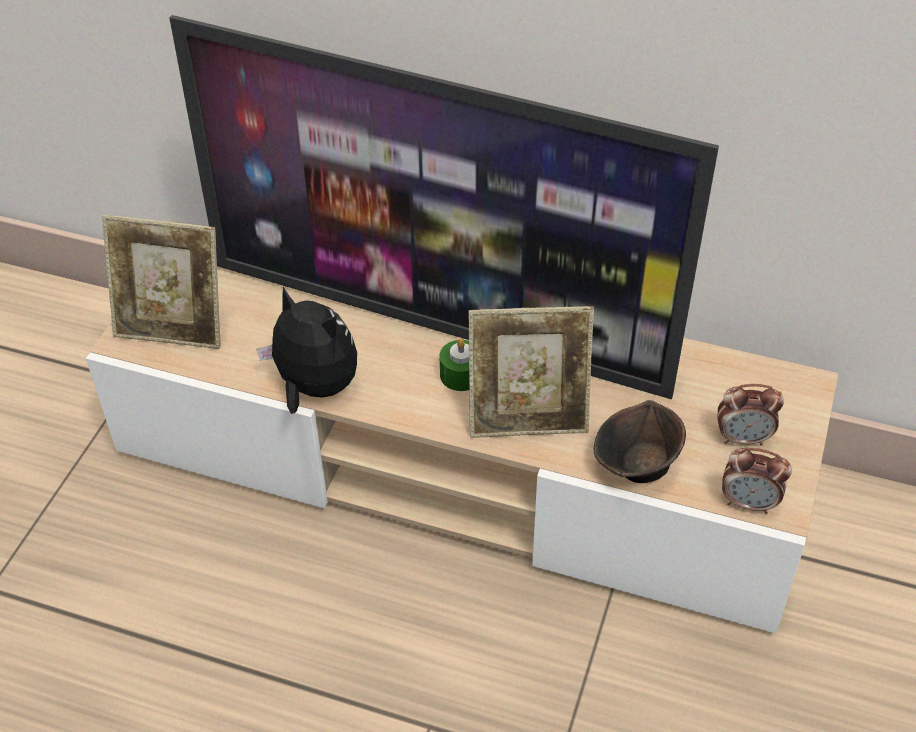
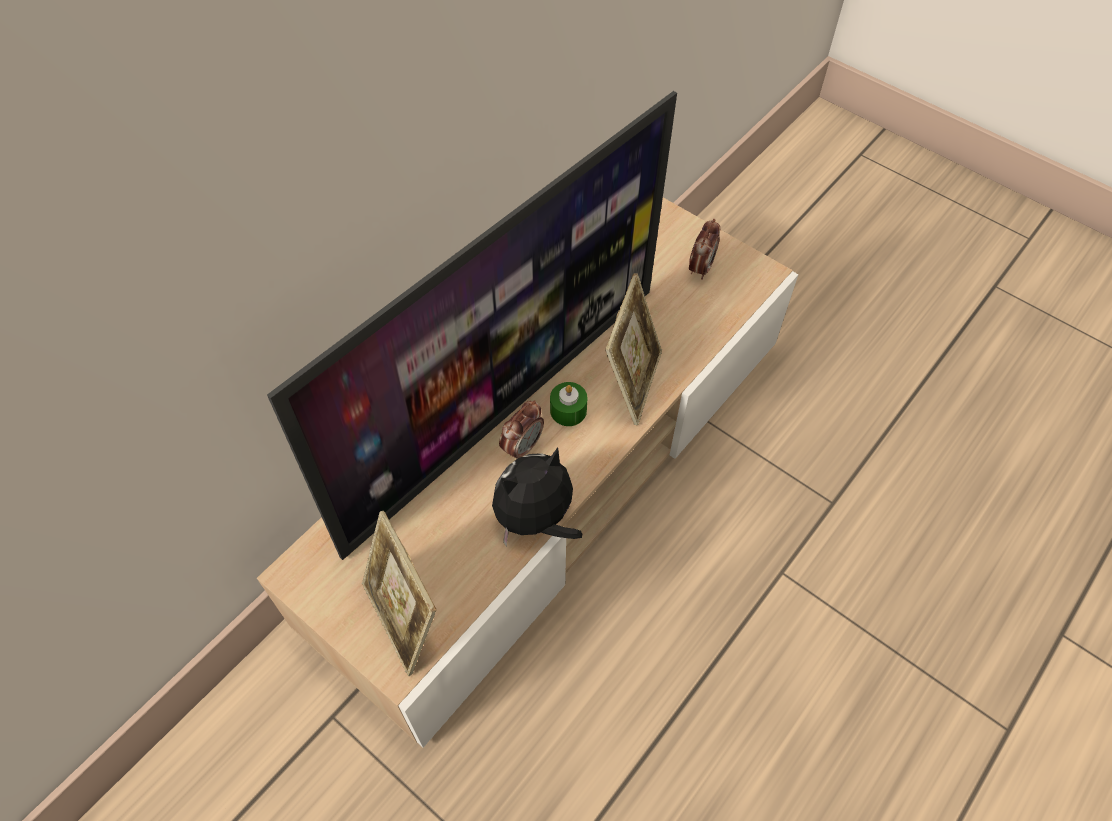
camera: 70 degrees left, 10 degrees up
(173, 328) = (405, 619): picture frame -> picture frame turned 120 degrees clockwise
(636, 467) = (704, 335): brown bowl -> none
(749, 503) = (757, 287): alarm clock -> alarm clock (522, 446)

